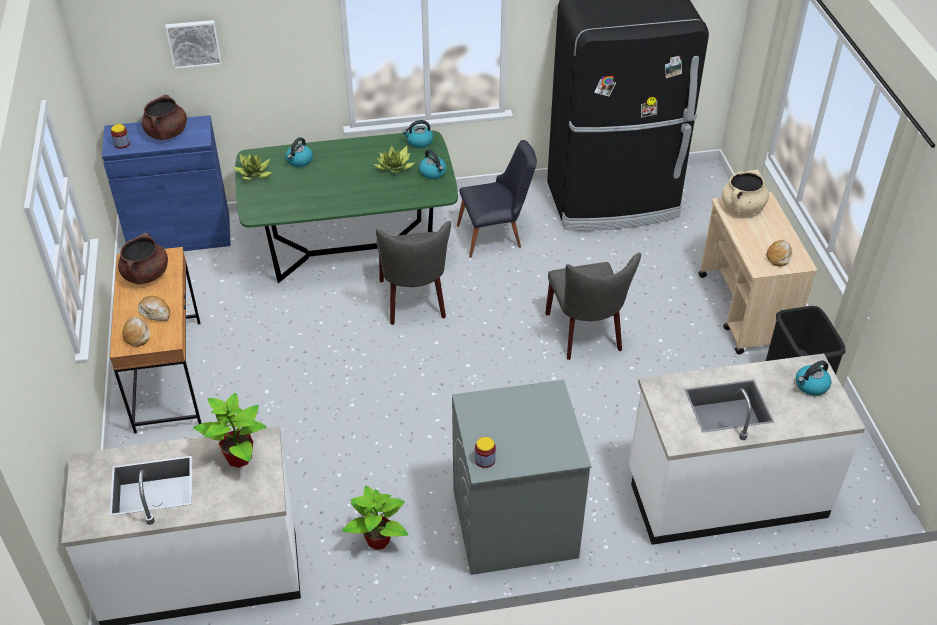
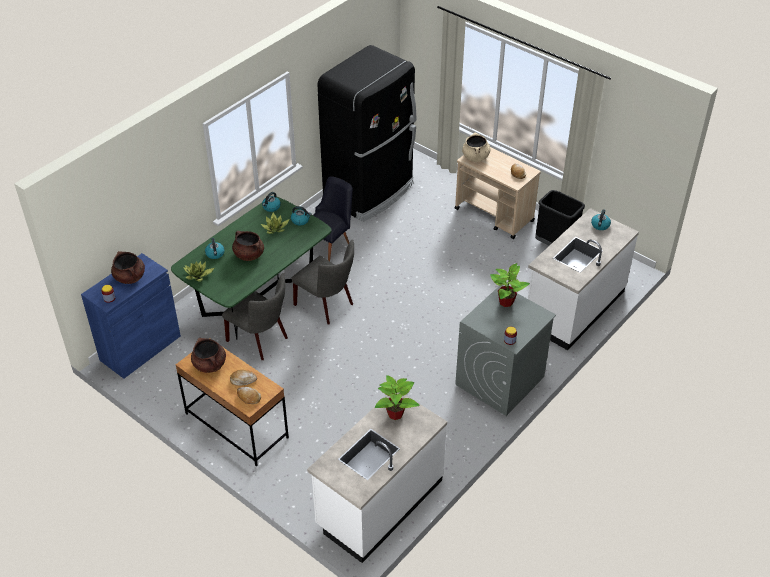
camera: 40 degrees left, 0 degrees up
(194, 43) = (128, 207): picture -> none
(331, 180) = (248, 255): none -> brown cooking pot
(379, 540) = (447, 430): potted plant -> potted plant (506, 302)
(586, 335) = (434, 271): grey chair -> grey chair (260, 340)

